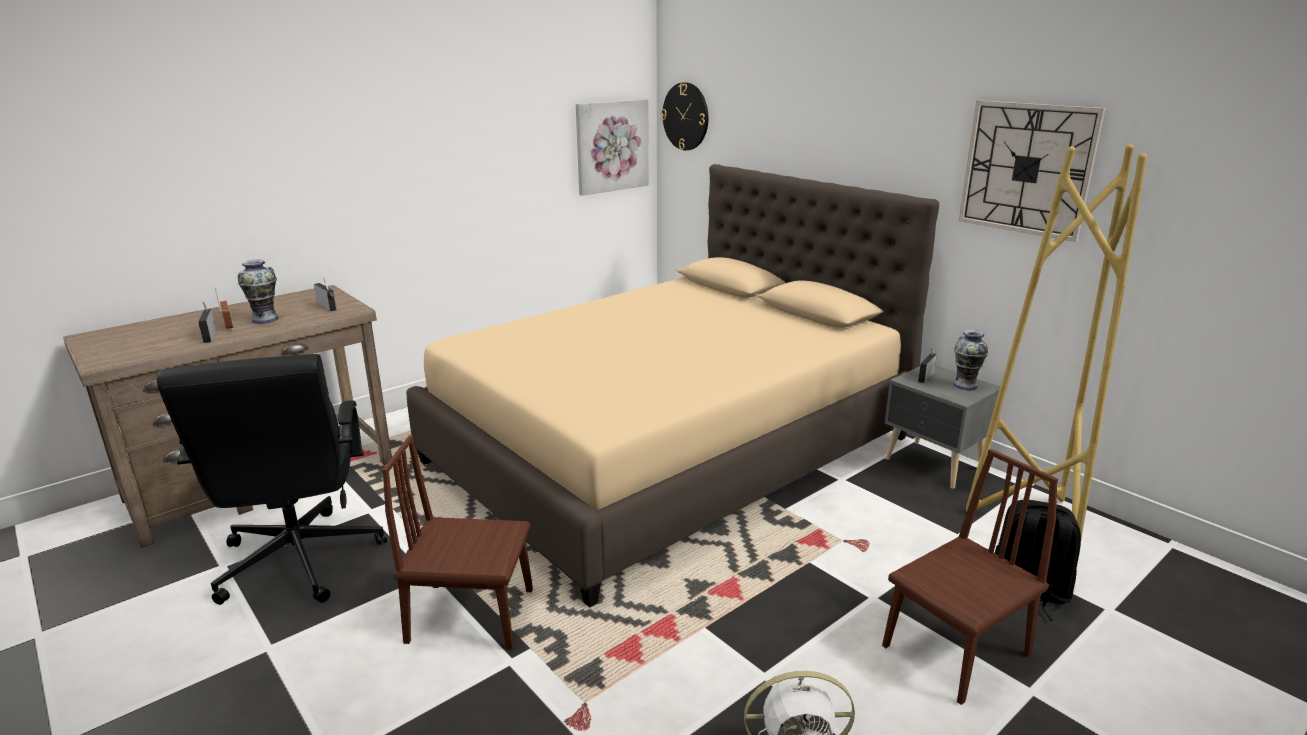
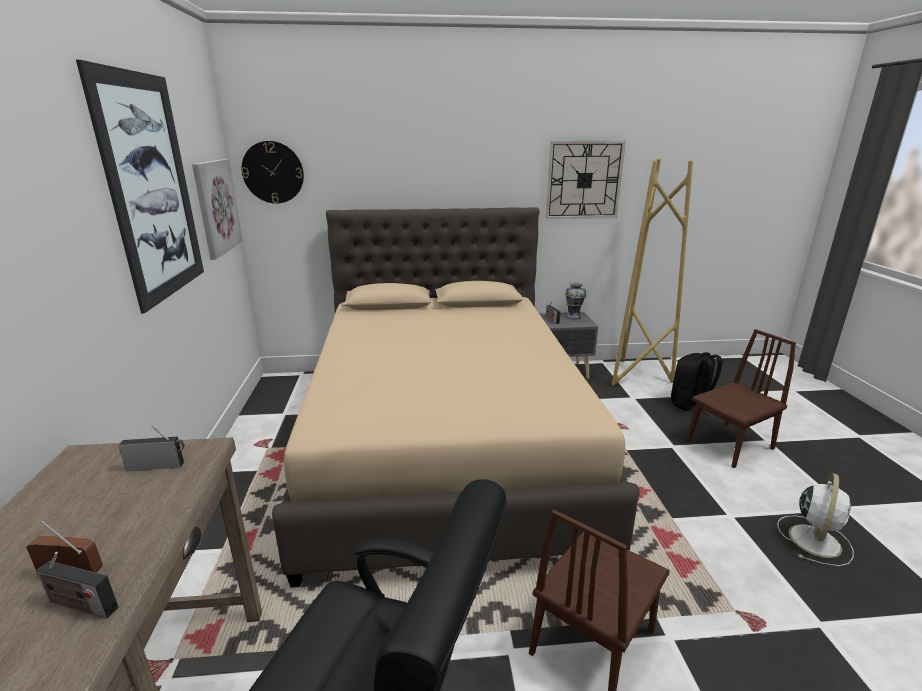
camera: 55 degrees left, 0 degrees up
(265, 319) = (109, 529): vase -> none
(501, 123) = (152, 188): none -> picture
(956, 650) = (729, 445): brown chair -> brown chair turned 60 degrees clockwise

